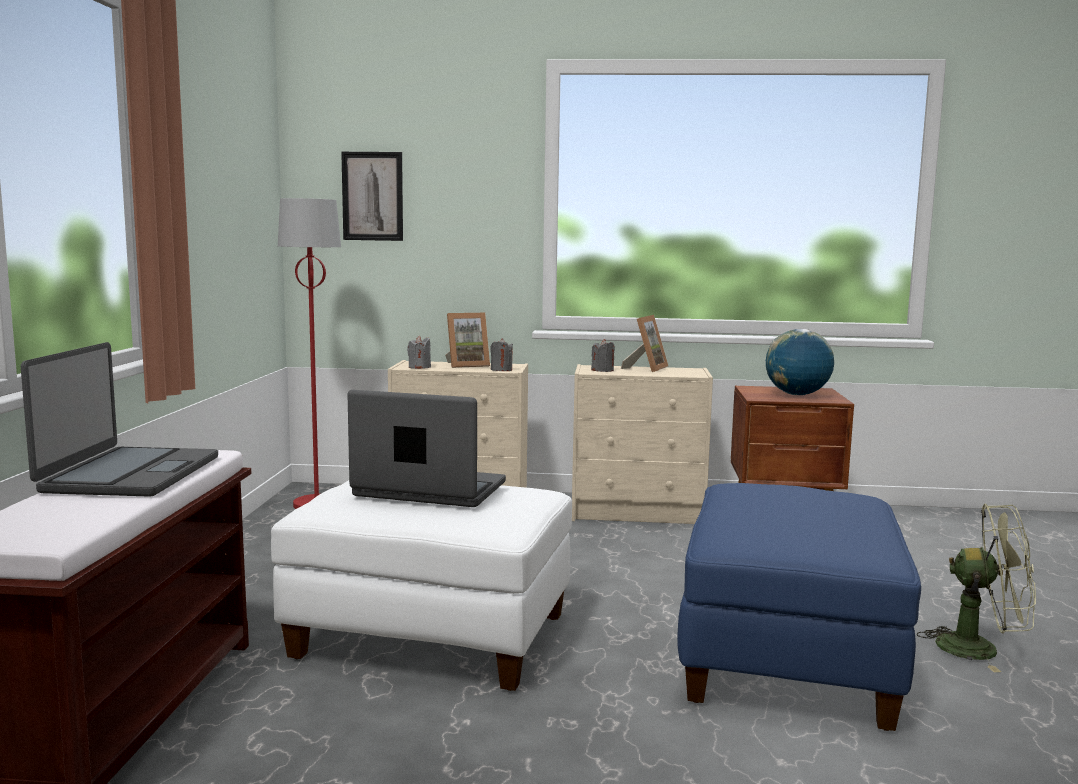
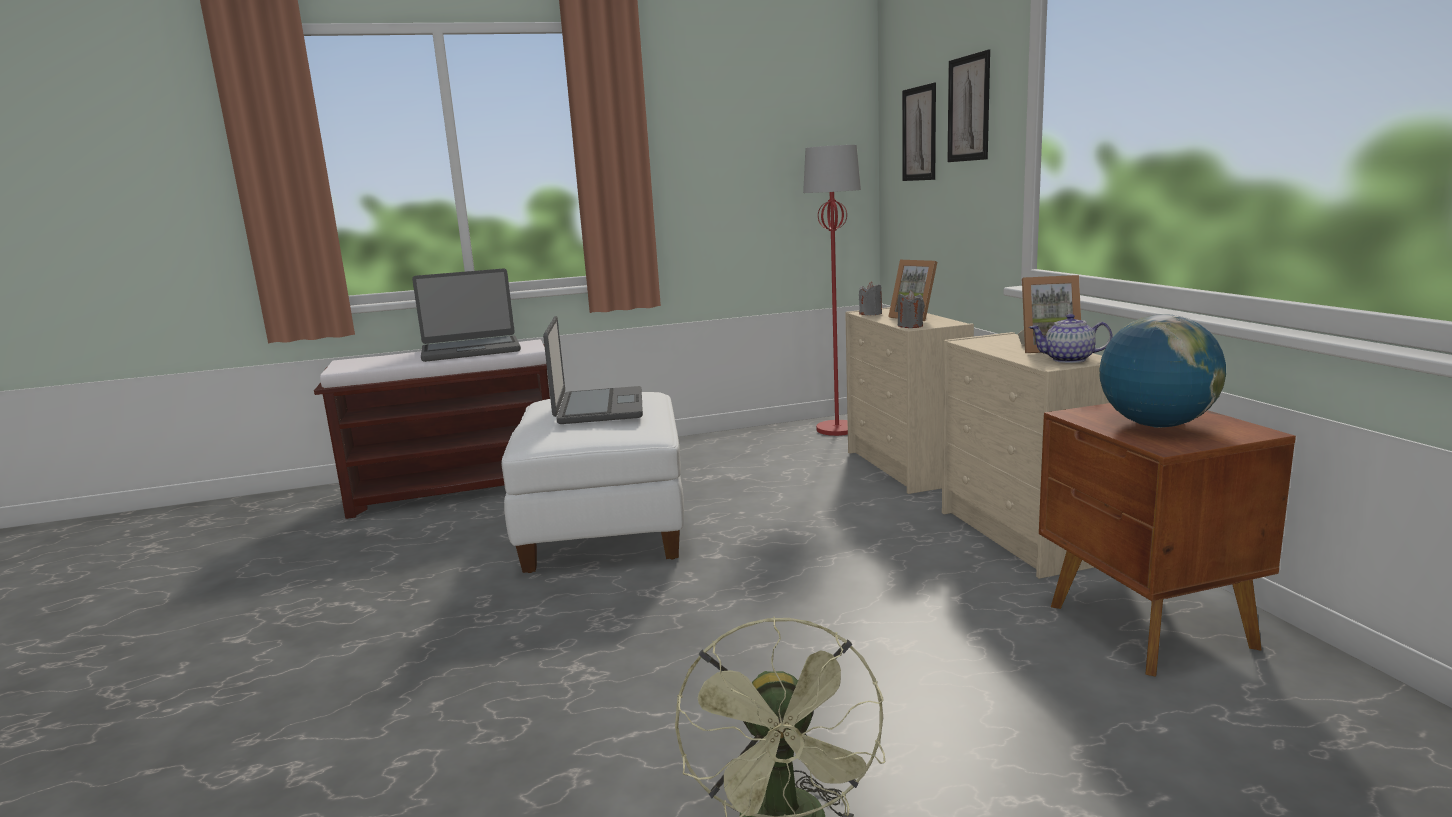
camera: 70 degrees right, 5 degrees up
(458, 182) = (969, 108): none -> picture
(602, 370) = (988, 342): grey candle -> none
(685, 371) = (1068, 359): none -> teapot
(786, 659) = (656, 682): blue ottoman -> none

